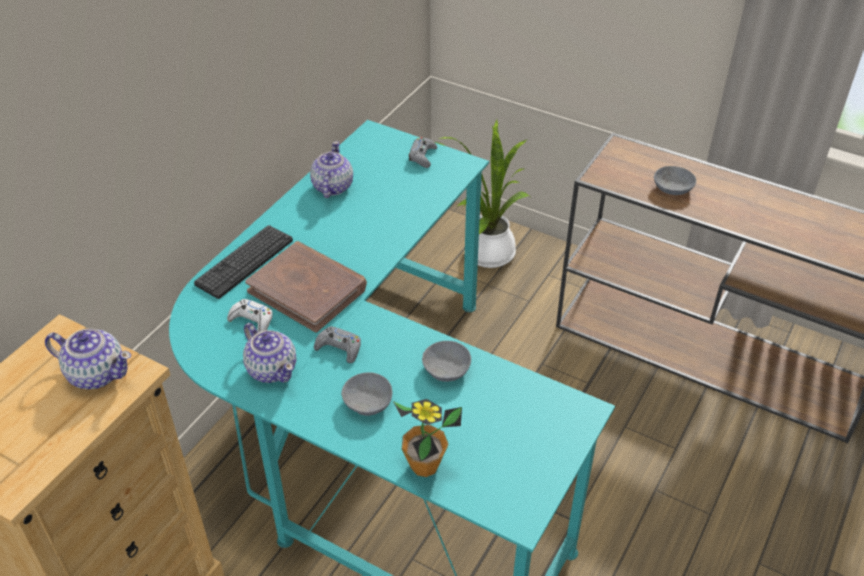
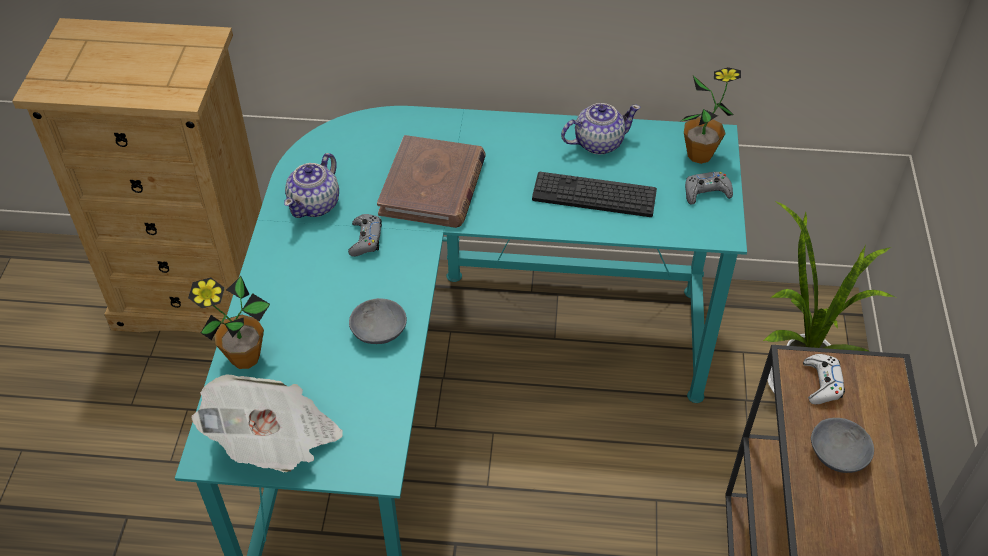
camera: 65 degrees right, 5 degrees up
(96, 373) = (173, 76): teapot -> none
(244, 262) = (444, 129): keyboard -> keyboard (594, 195)
(252, 320) = (370, 166): white game controller -> white game controller (822, 383)
(369, 403) = (306, 288): grey bowl -> none
(384, 145) = (699, 155): none -> potted plant
(527, 468) = (275, 441): none -> newspaper

